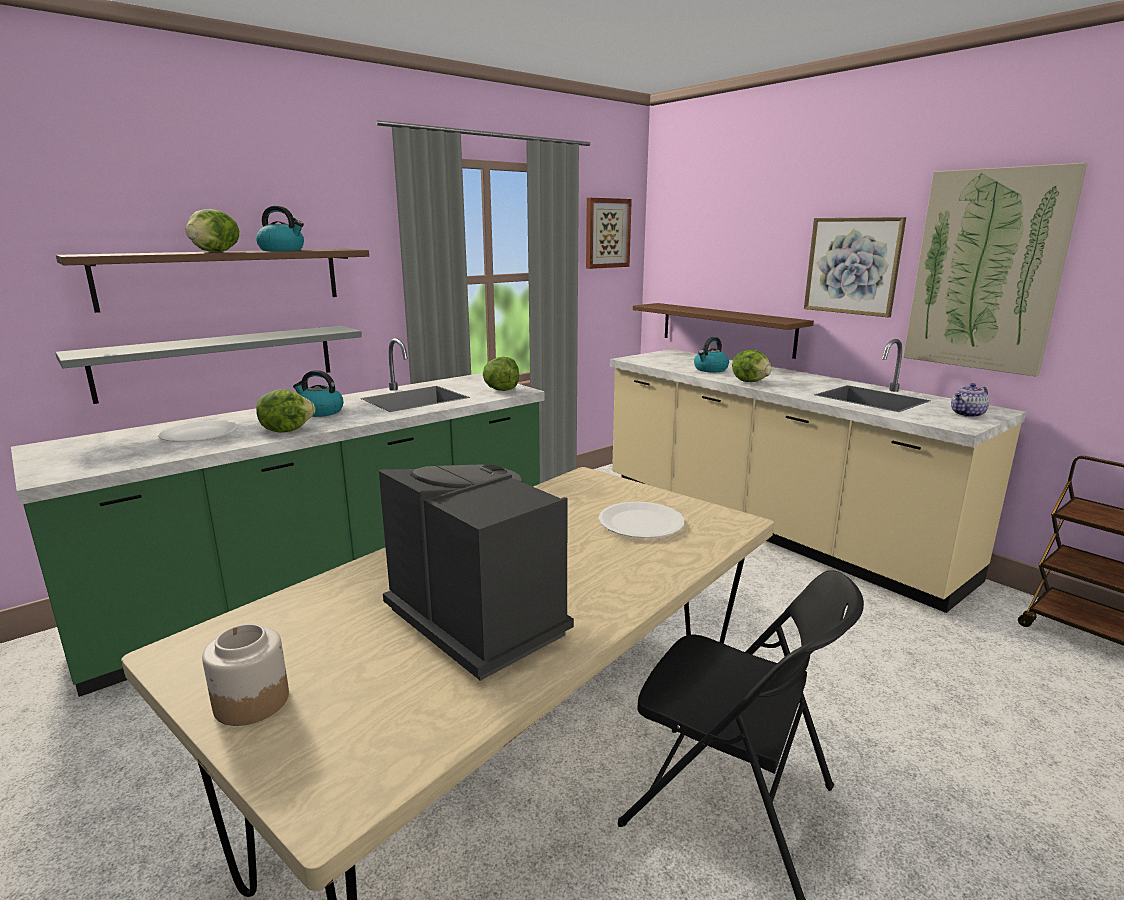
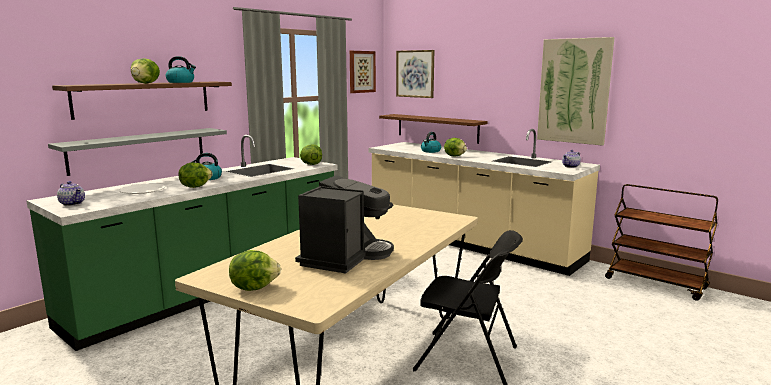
camera: 10 degrees left, 5 degrees down
(67, 459) = (73, 204): none -> teapot
(251, 701) = (254, 287): jar -> lettuce
(478, 618) = (345, 257): coffee machine -> coffee machine turned 75 degrees clockwise
(641, 522) = (411, 221): white plate -> none
(852, 266) = (506, 89): picture -> picture (415, 74)

